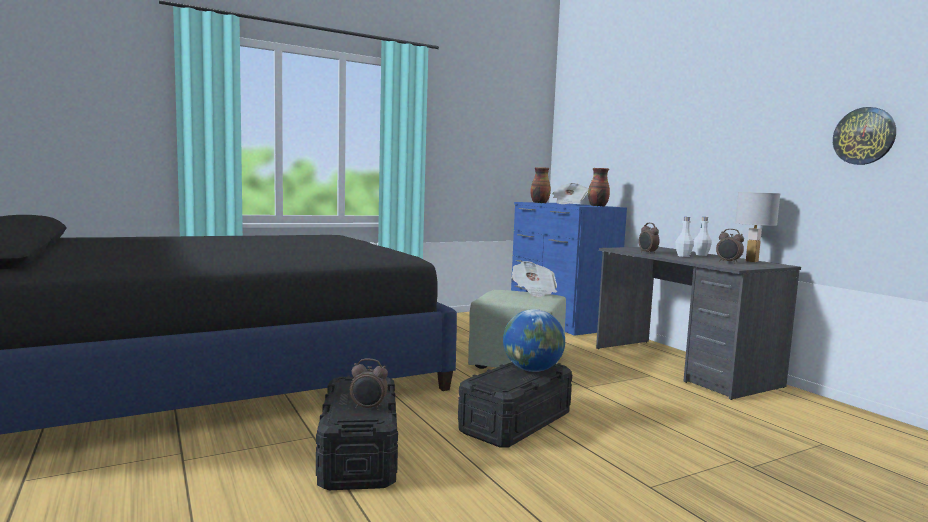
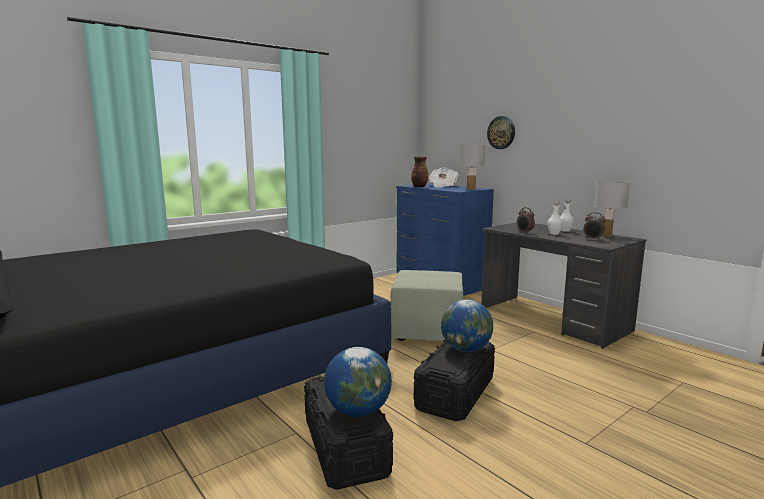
camera: 10 degrees left, 5 degrees up
(368, 408) = (358, 411): alarm clock -> globe
(533, 292) = (437, 271): newspaper -> none
(597, 206) = (470, 189): vase -> white table lamp
(864, 136) = (697, 137): wall clock -> wall clock (501, 132)

